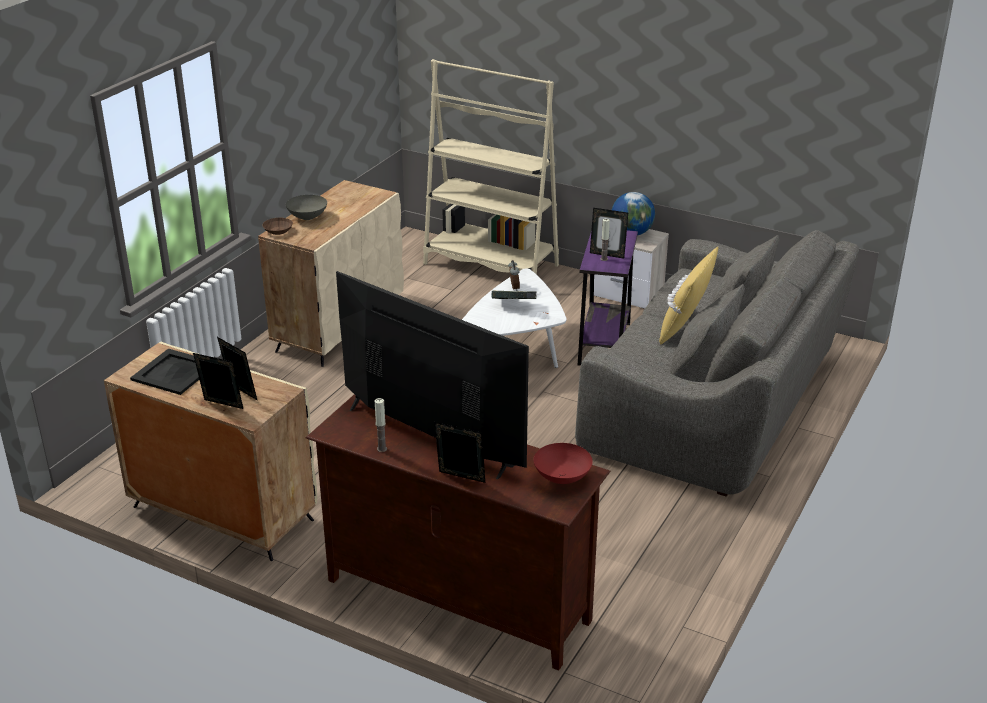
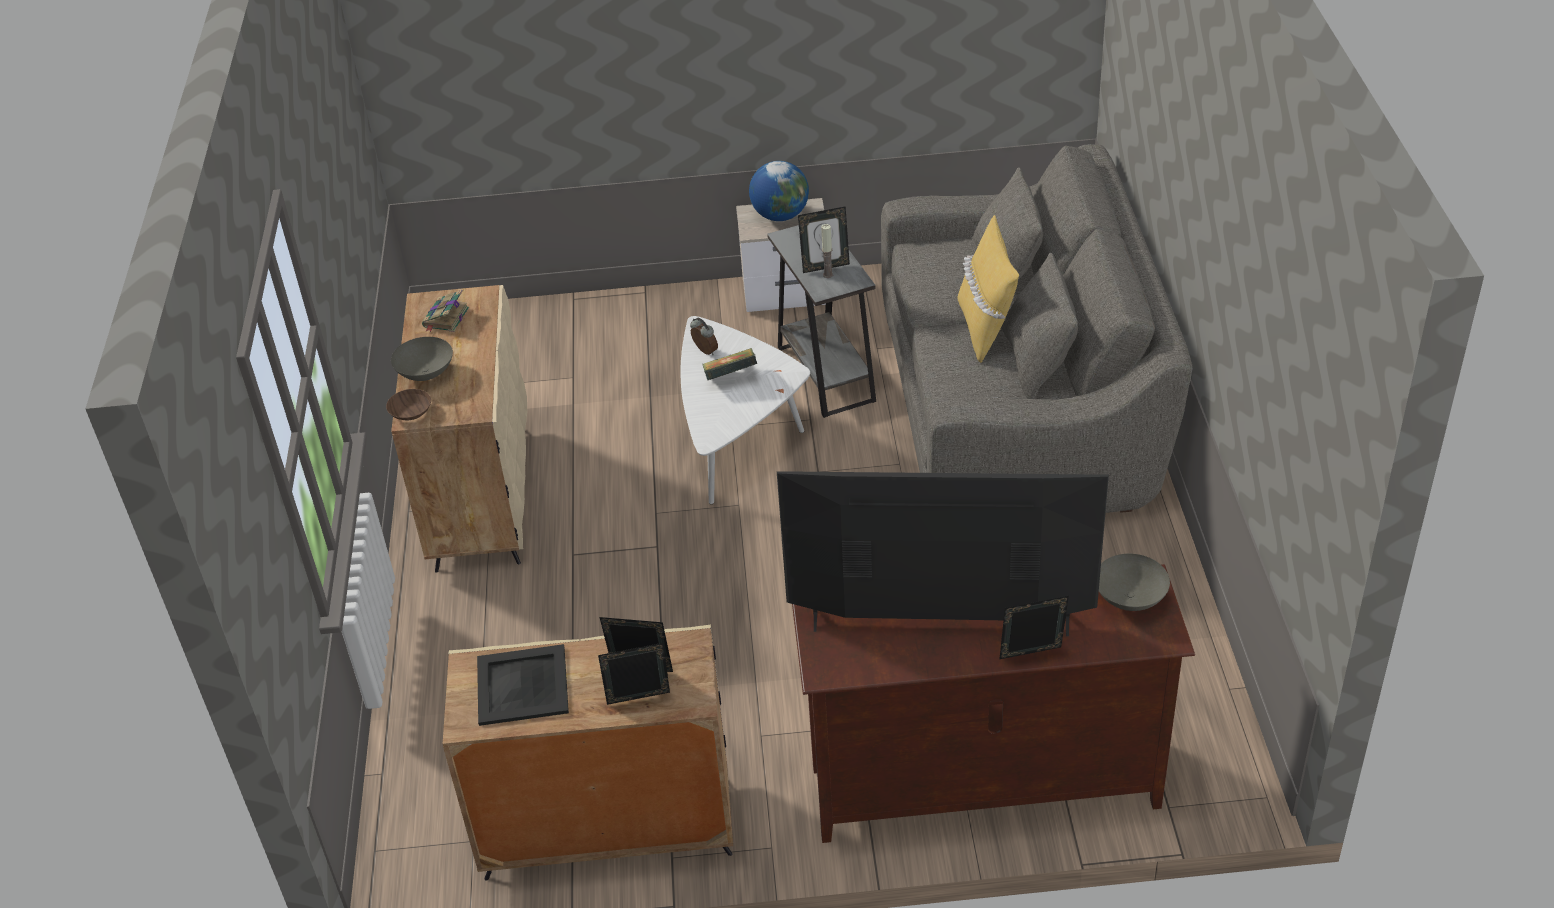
camera: 30 degrees left, 10 degrees up
(349, 197) = (445, 318): none -> book
(382, 449) = (907, 663): candle -> none
(491, 265) = (585, 320): beige bookcase -> none
(561, 477) = (1129, 598): red bowl -> grey bowl
(604, 344) = (826, 374): purple side table -> grey side table

